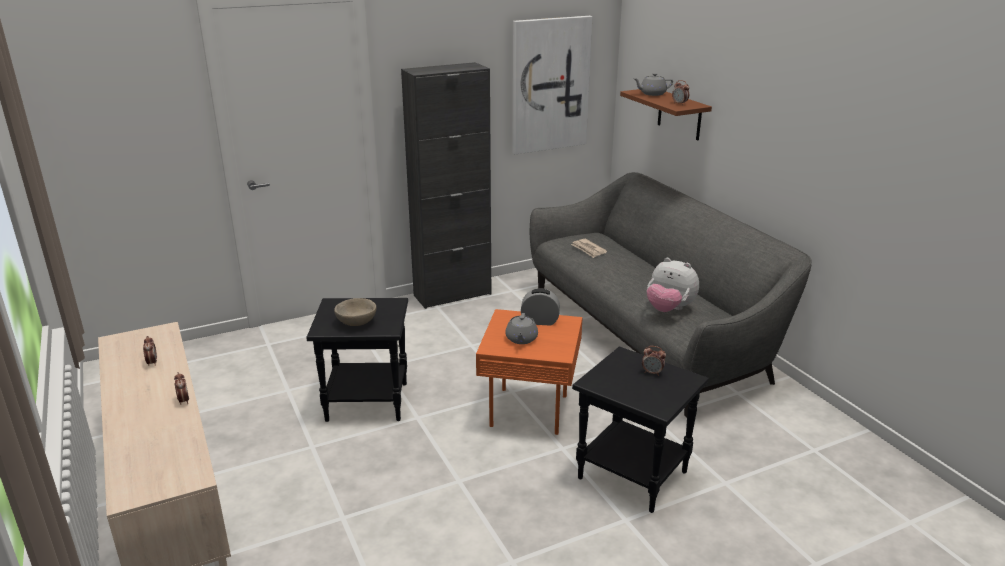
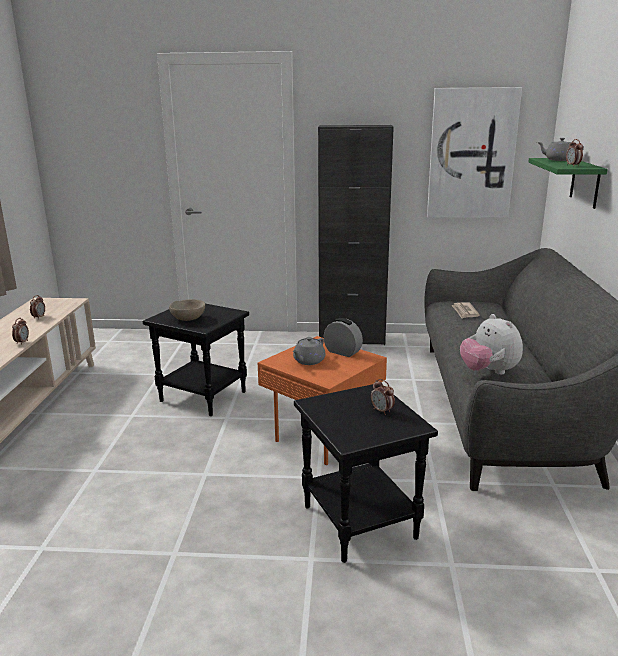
camera: 30 degrees right, 5 degrees down
(679, 114) = (585, 182): brown shelf -> green shelf

